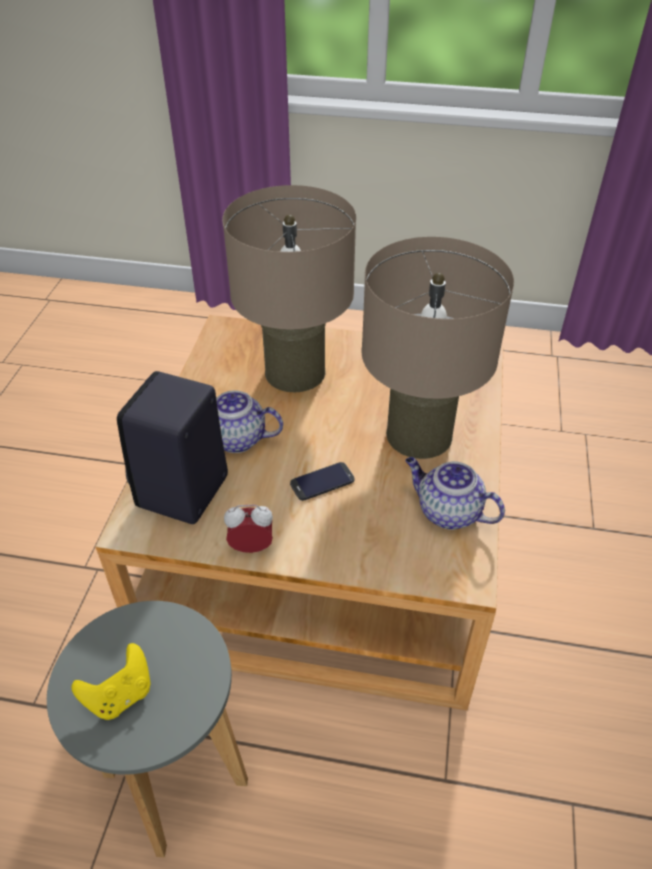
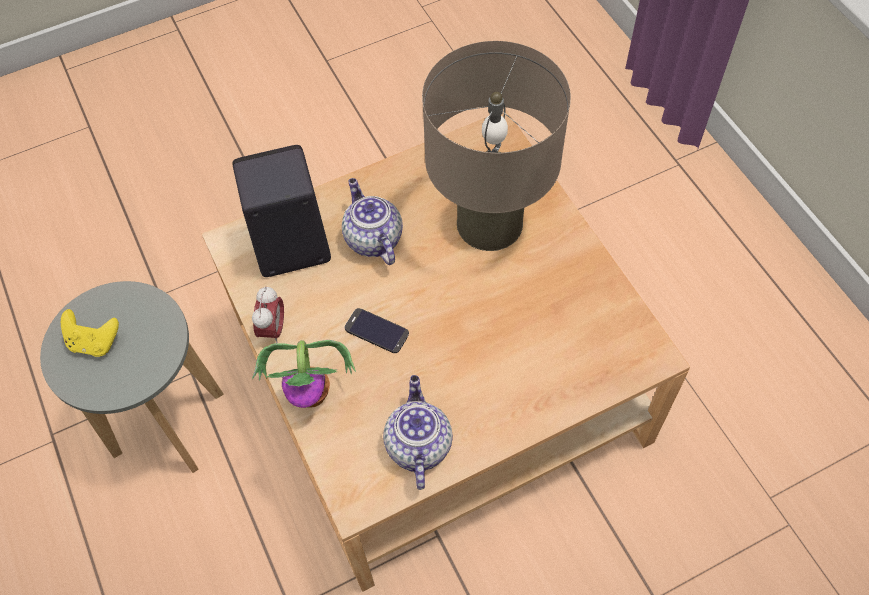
camera: 55 degrees right, 15 degrees up
(251, 547) = (273, 329): alarm clock -> alarm clock turned 45 degrees clockwise
(341, 554) = (312, 393): none -> potted plant
(419, 434) = (494, 367): beige table lamp -> none

